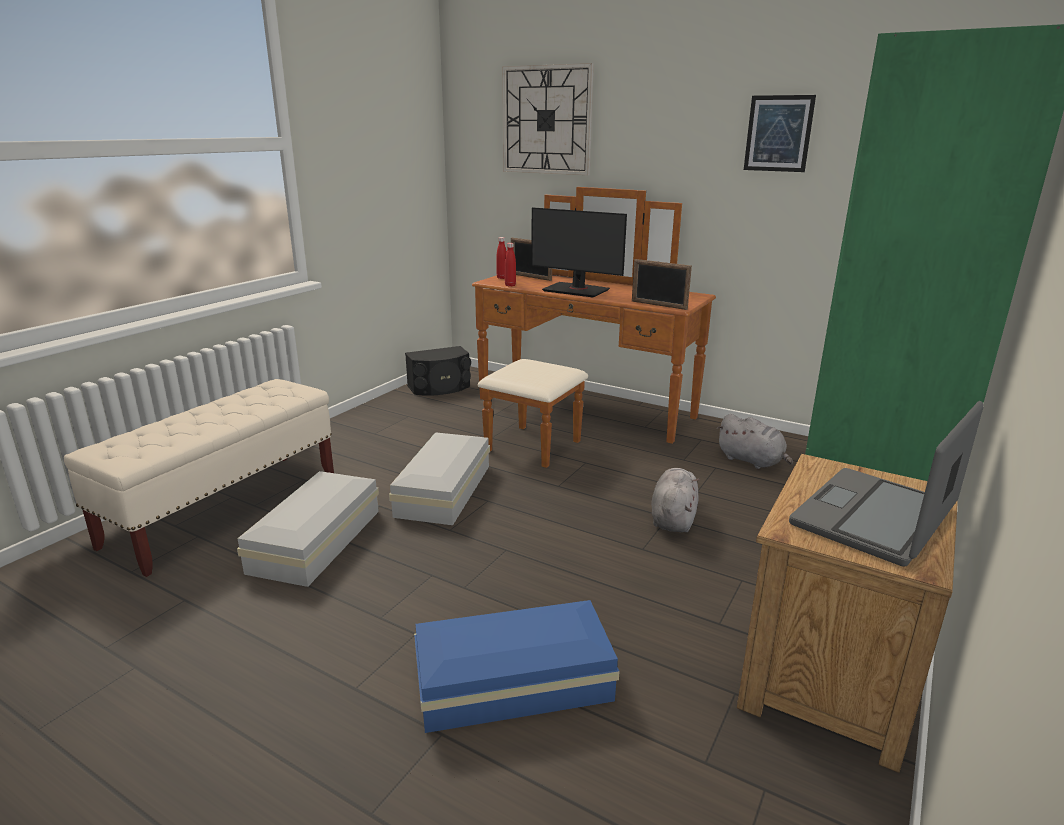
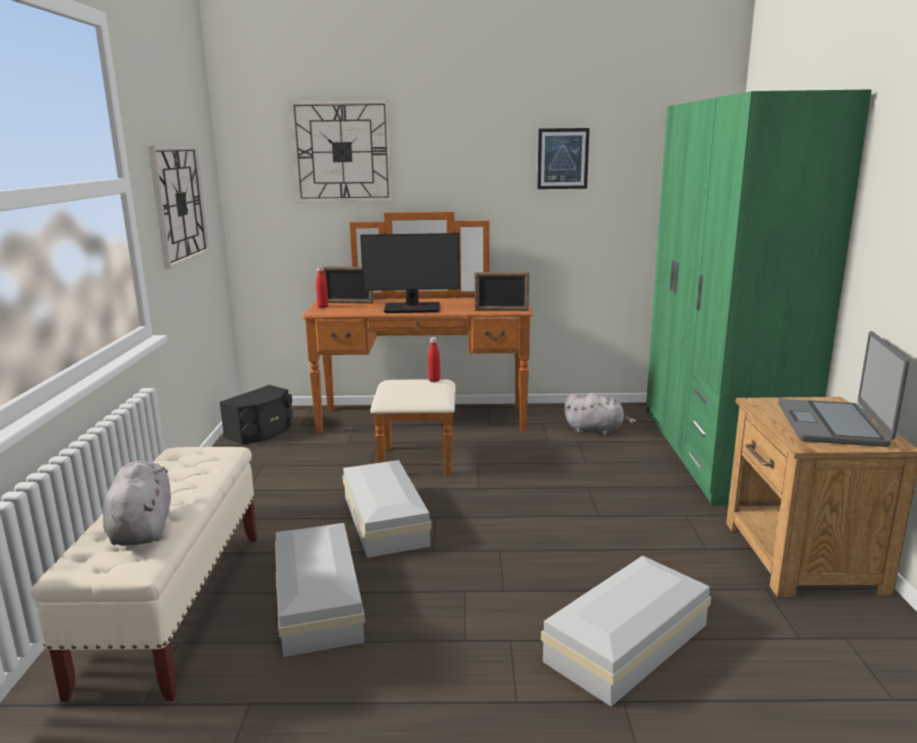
camera: 30 degrees left, 5 degrees down
(370, 165) = (179, 204): none -> wall clock
(510, 285) = (345, 312): red bottle -> red bottle (434, 380)
(517, 683) = (630, 642): blue storage box -> white storage box
(673, 518) = (592, 486): grey plush toy -> grey plush toy (142, 528)

